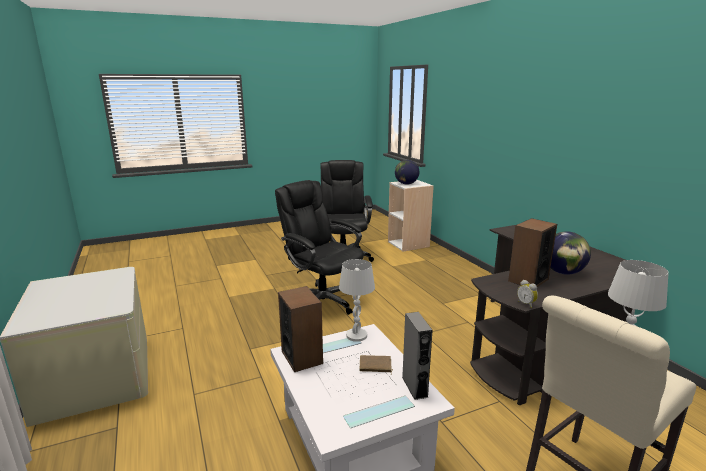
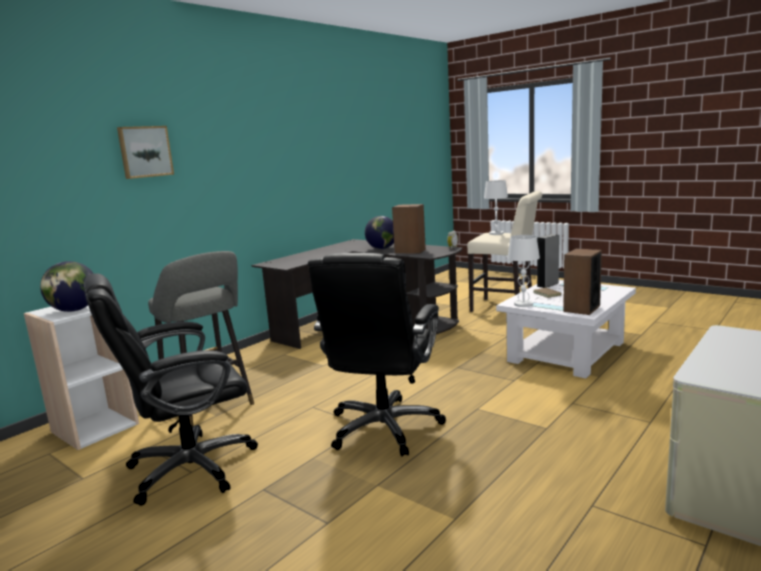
camera: 115 degrees left, 5 degrees down
(404, 266) = (211, 407): none -> grey stool
(486, 111) = (145, 151): none -> picture

